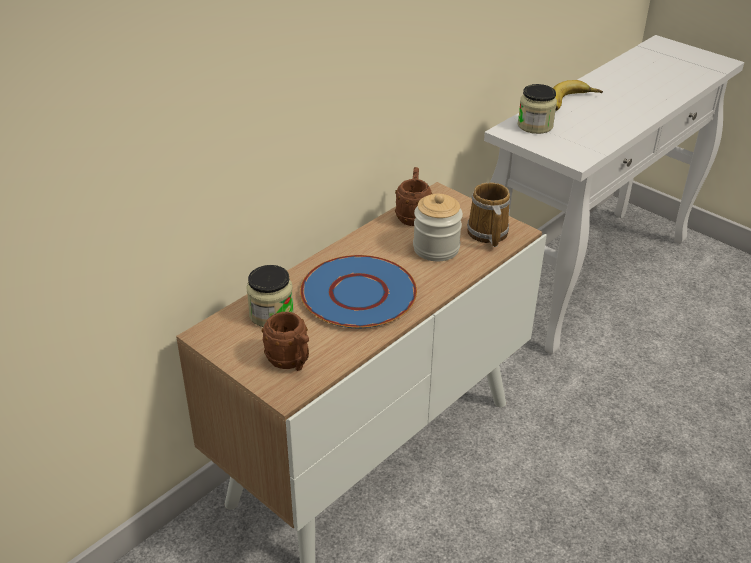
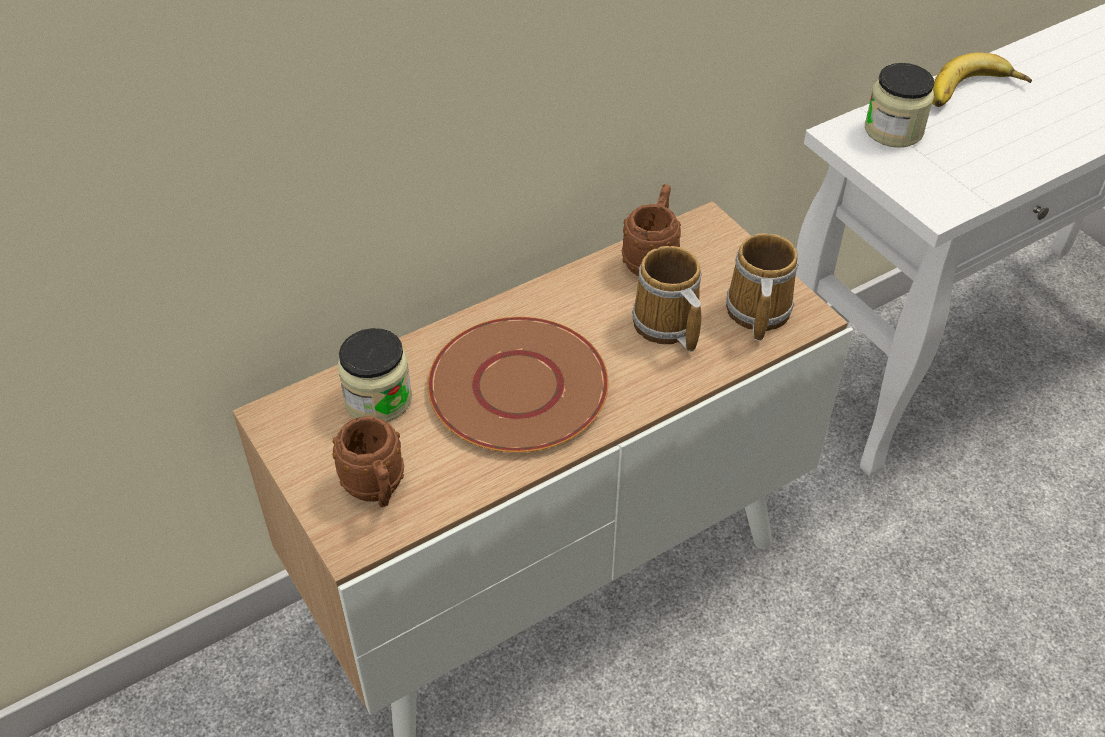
camera: 15 degrees right, 10 degrees up
(359, 294) = (519, 388): blue plate -> brown plate
(436, 248) = (666, 325): jar -> mug

